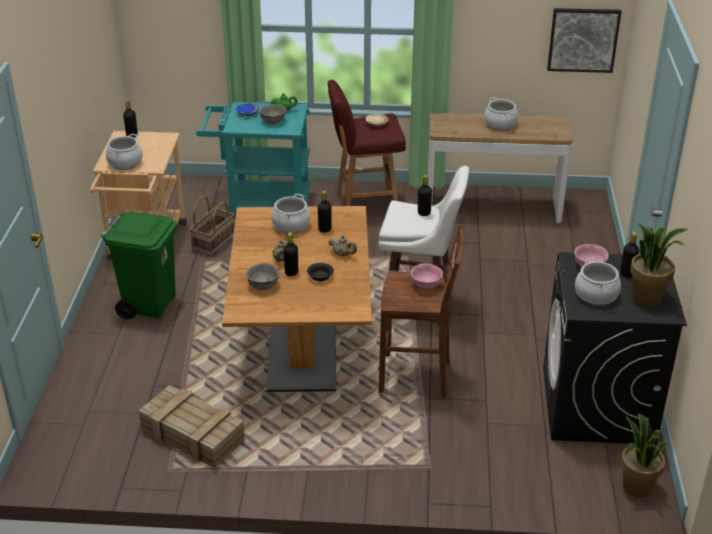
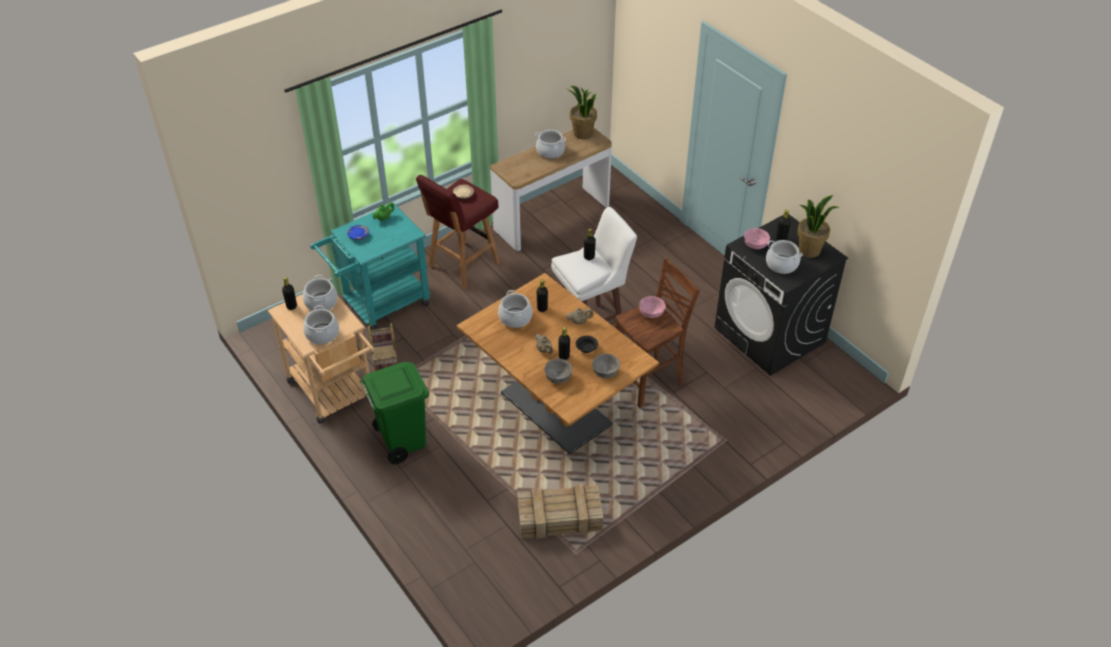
camera: 40 degrees left, 10 degrees up
(155, 143) = (321, 303): none -> cooking pot
(273, 121) = (389, 233): grey bowl -> grey bowl (606, 372)
(583, 39) = (583, 57): picture -> none
(636, 487) = (843, 377): potted plant -> potted plant (582, 134)

